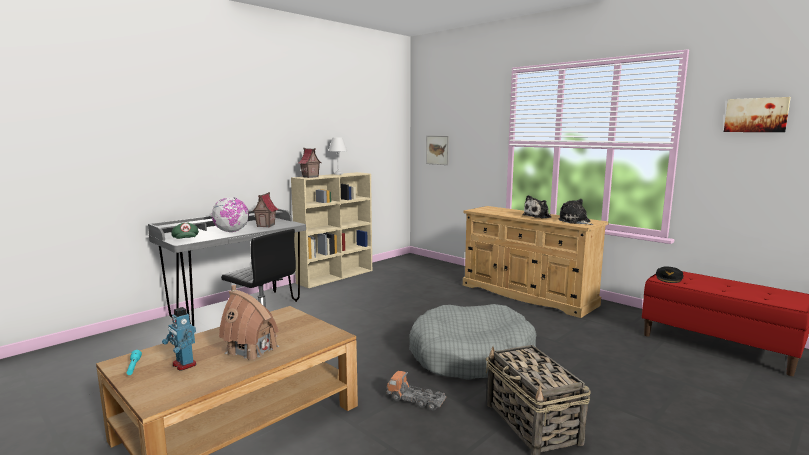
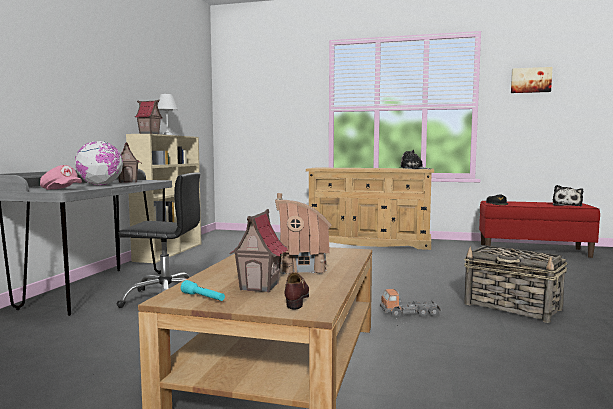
camera: 30 degrees left, 5 degrees down
(175, 386) = (297, 299): none -> brown shoe
(183, 365) = (260, 287): toy robot -> toy house
(186, 240) = (61, 190): green cap -> pink cap
(437, 150) = (248, 119): picture -> none
(471, 356) = (398, 281): grey dog bed -> none
(538, 216) = (377, 168): plush toy -> plush toy (567, 205)

